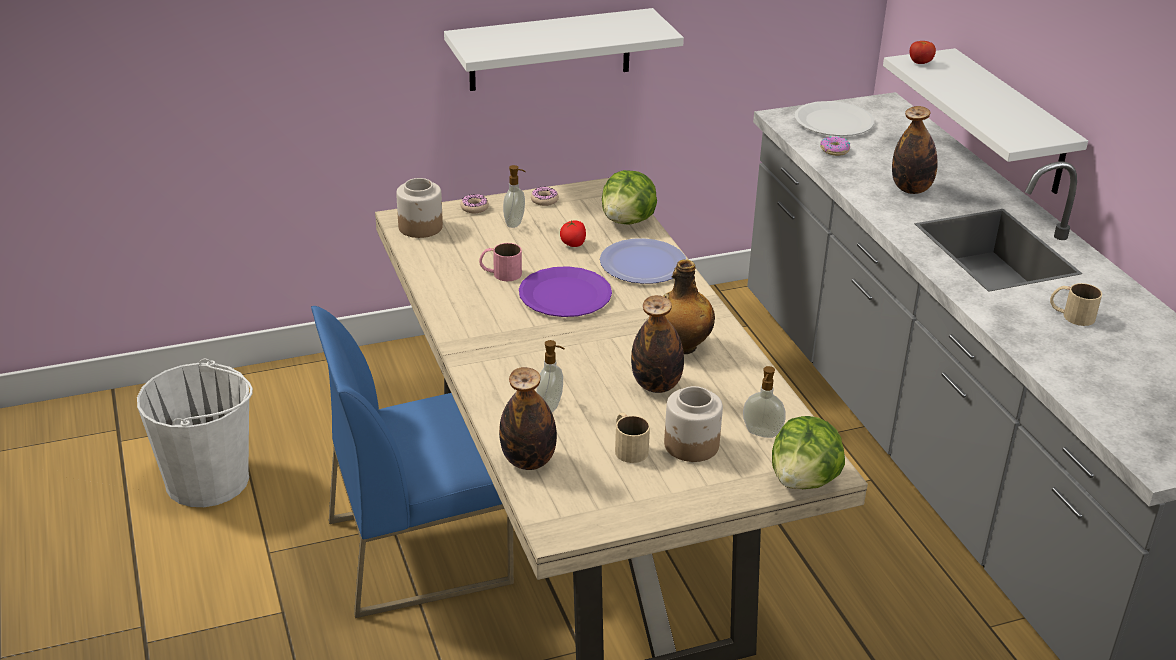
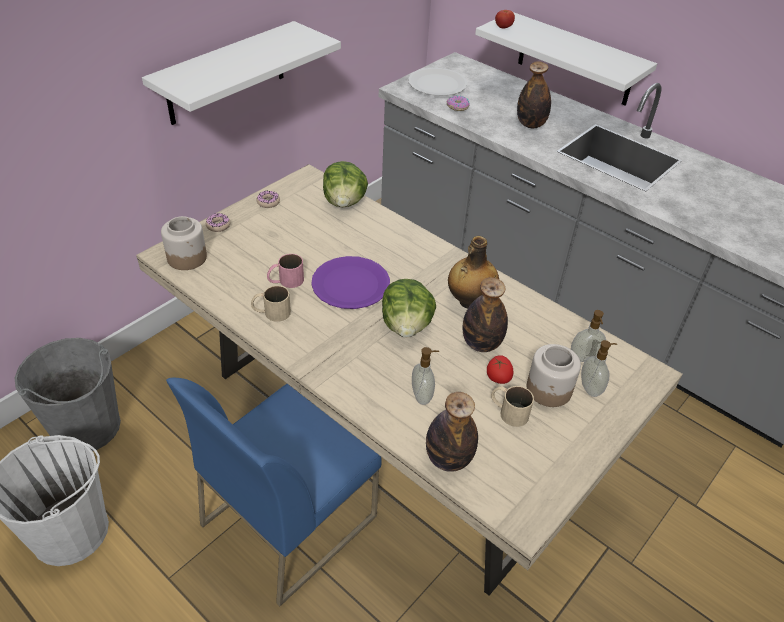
camera: 30 degrees left, 10 degrees up
(279, 399) = (86, 427): none -> grey bucket
(515, 223) = (261, 230): soap dispenser -> soap dispenser (591, 388)
(573, 244) = (320, 235): tomato -> tomato (498, 377)
(643, 263) = (384, 236): plate -> none
(804, 481) = (645, 389): lettuce -> lettuce (407, 326)
(1071, 315) = (706, 194): beige mug -> beige mug (271, 312)

